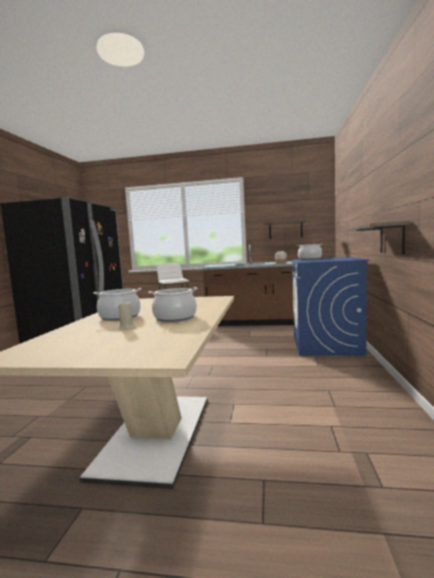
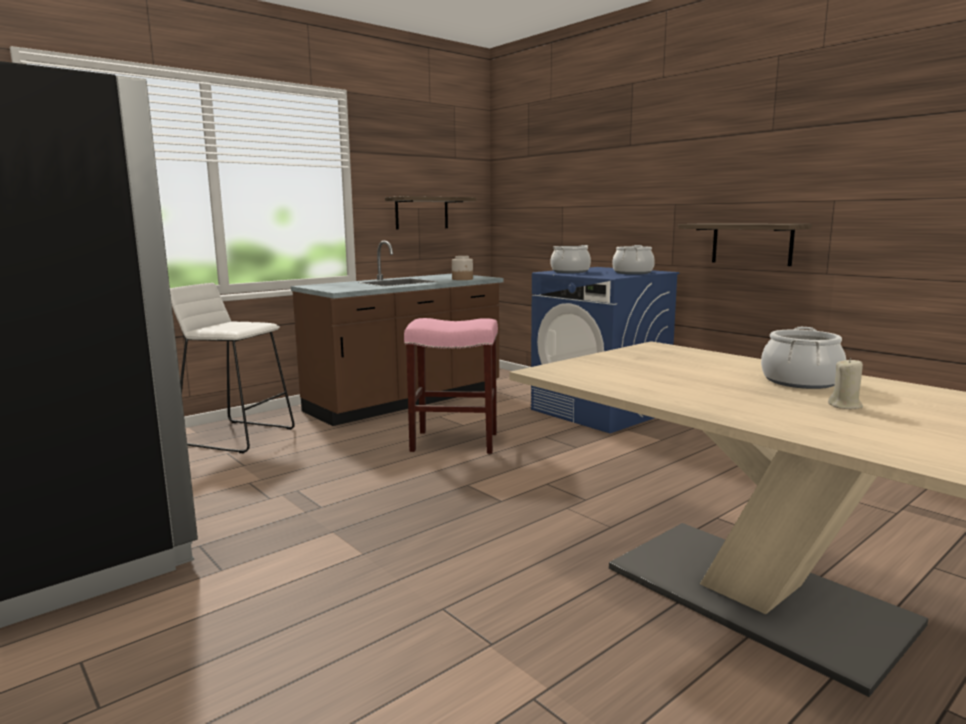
camera: 50 degrees left, 5 degrees up
(120, 317) = (728, 398): cooking pot -> cooking pot (632, 273)
(228, 341) = (456, 442): none -> pink stool

